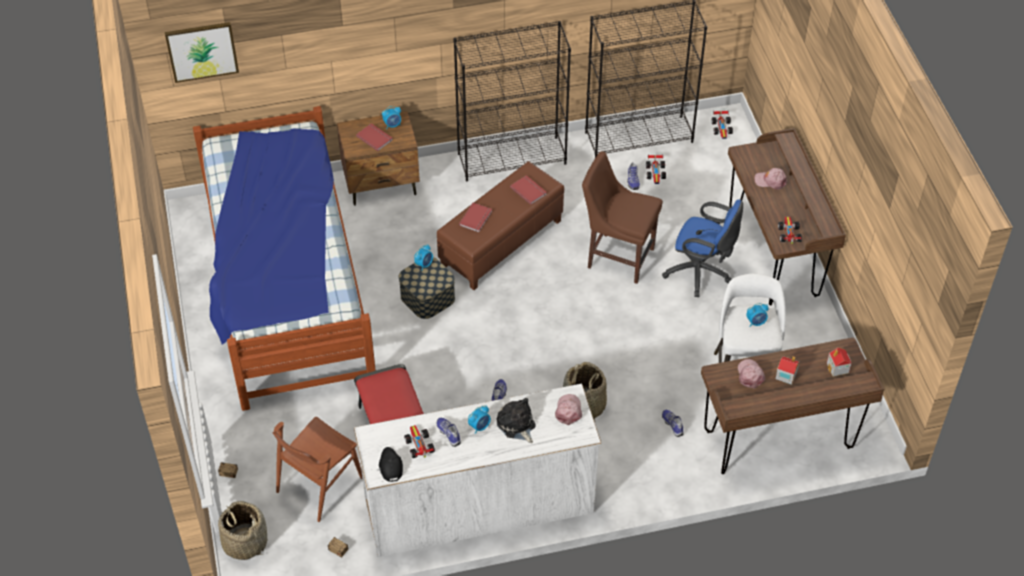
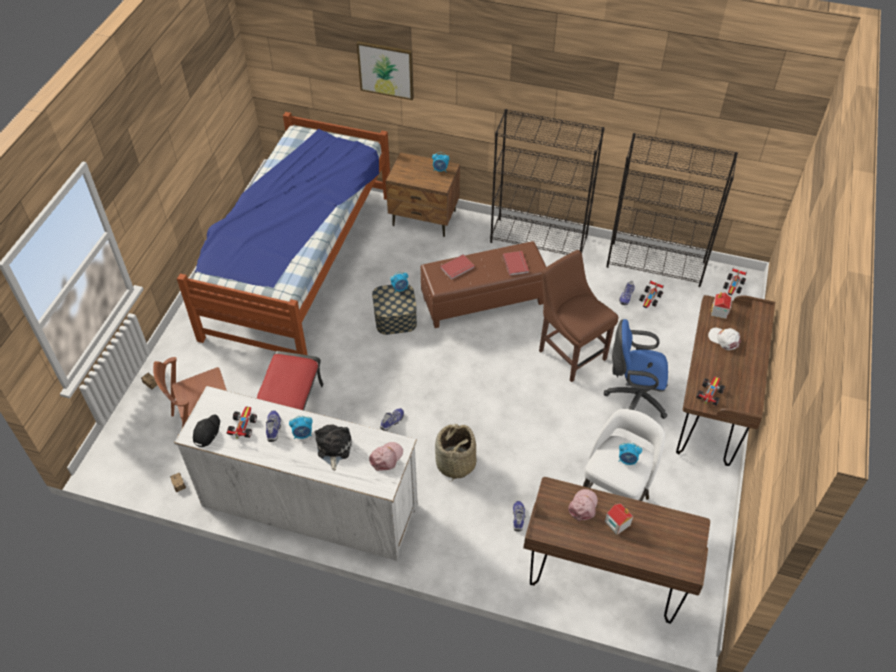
camera: 30 degrees right, 0 degrees up
(202, 51) = (294, 45): picture -> picture (386, 70)
(245, 542) = (119, 443): basket -> none
(375, 137) = (420, 174): red book -> none
(701, 273) = (633, 397): blue office chair -> blue office chair turned 135 degrees clockwise
(770, 181) = (724, 339): pink cap -> white cap
(837, 368) = (673, 541): toy house -> toy house (719, 312)

